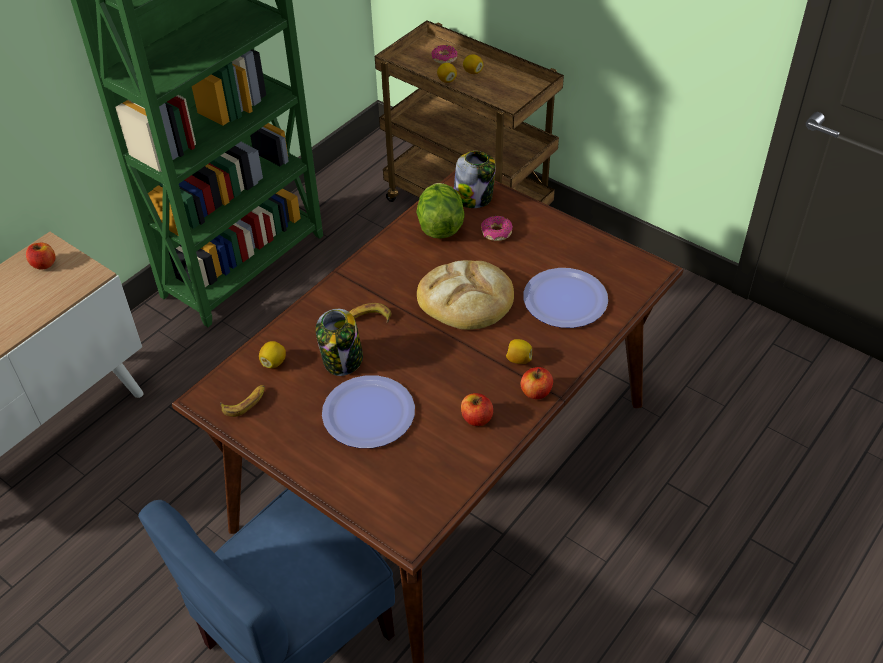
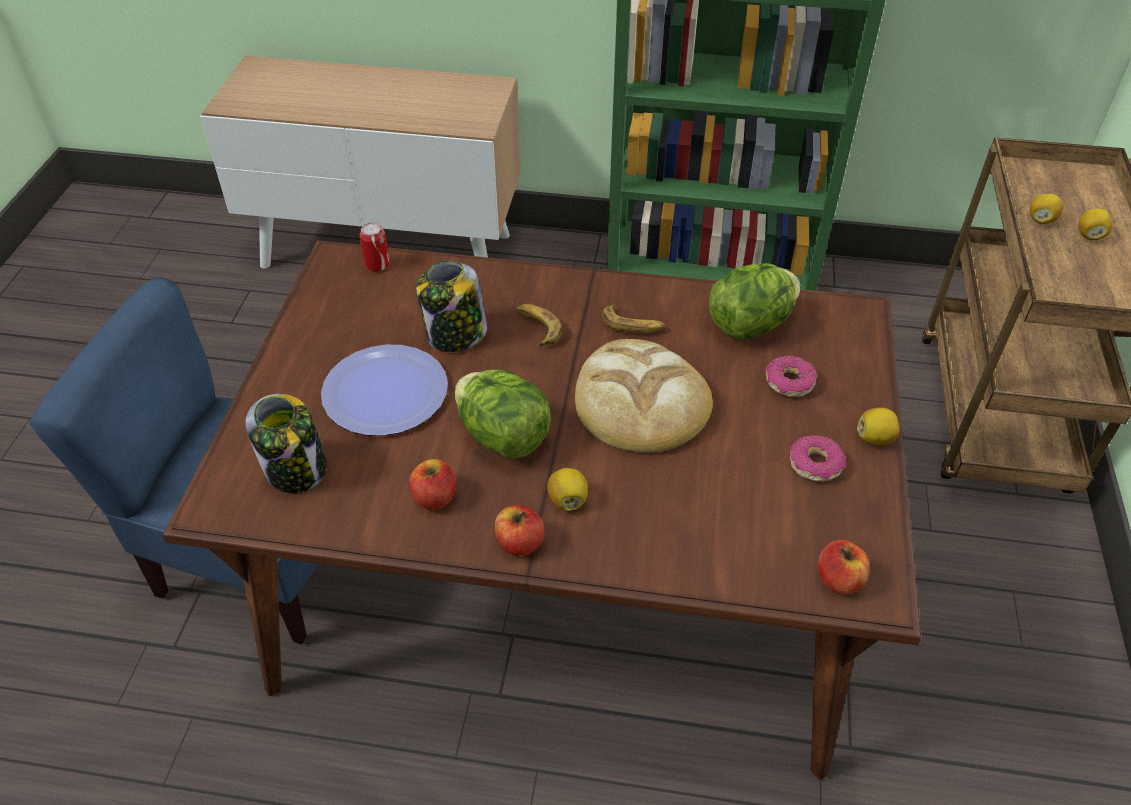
camera: 60 degrees right, 0 degrees up
(44, 264) = (470, 94): apple -> apple (839, 580)
(235, 376) = (377, 265): none -> can
(245, 403) = (344, 288): banana -> banana (632, 325)
(274, 362) = (416, 284): lemon -> lemon (875, 438)
(444, 59) = (1081, 200): donut -> donut (815, 464)
(450, 369) = (503, 437): none -> lettuce
(474, 197) = (835, 334): jar -> jar (296, 469)
(565, 299) = (722, 508): plate -> none

